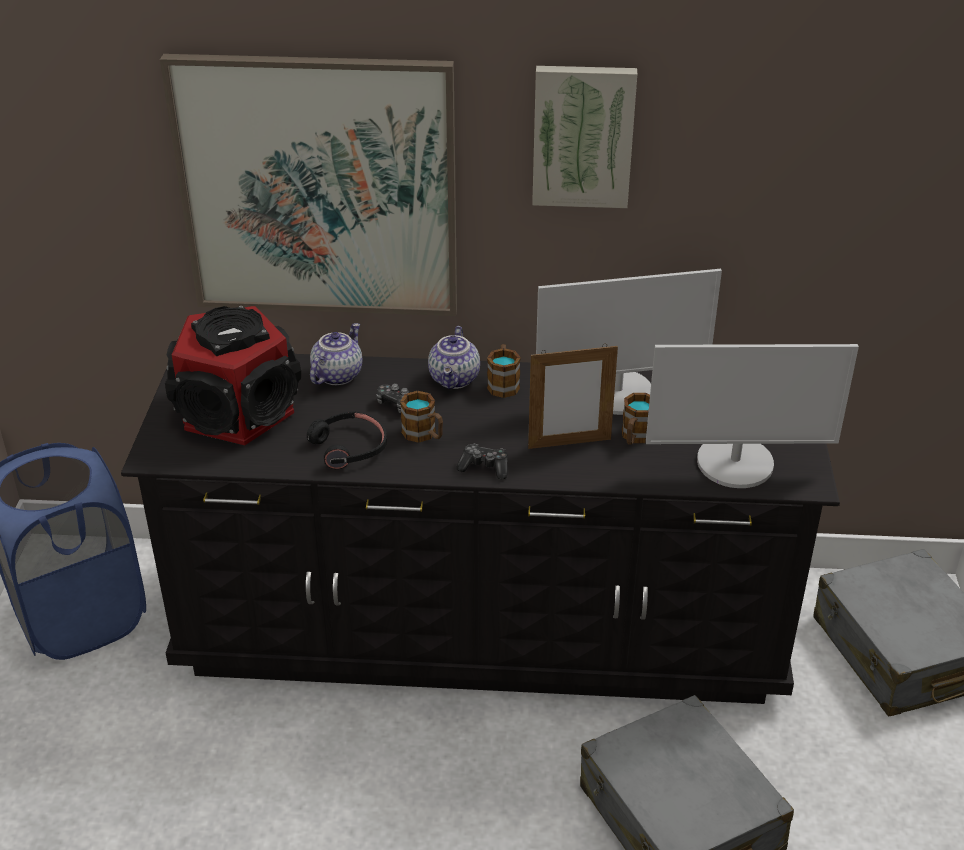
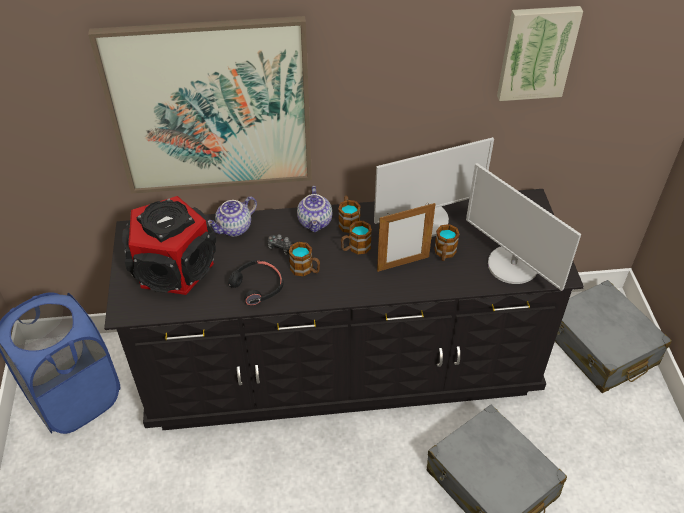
camera: 10 degrees left, 10 degrees up
(336, 375) = (234, 228): teapot -> teapot turned 150 degrees counterclockwise
(484, 467) = (352, 290): game controller -> none
(504, 416) = (355, 248): none -> mug
(583, 135) = (396, 57): picture -> picture (536, 52)
(735, 463) = (512, 265): monitor -> monitor turned 60 degrees clockwise

